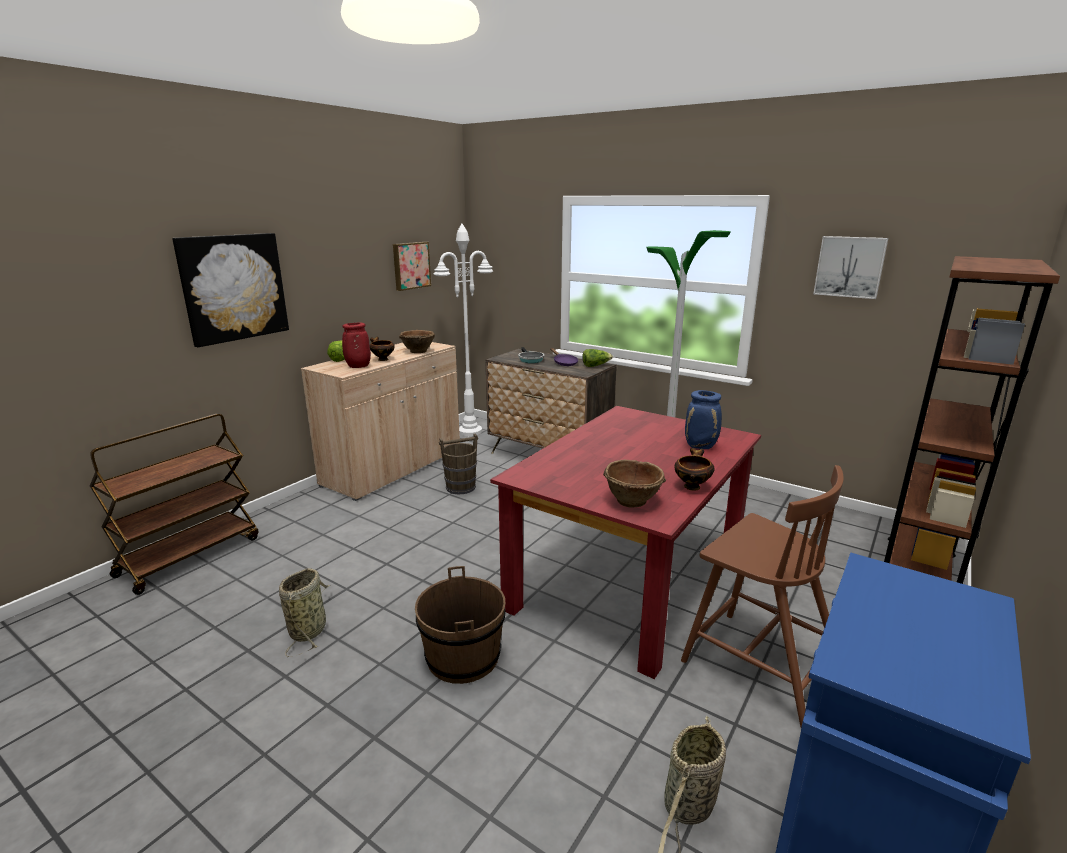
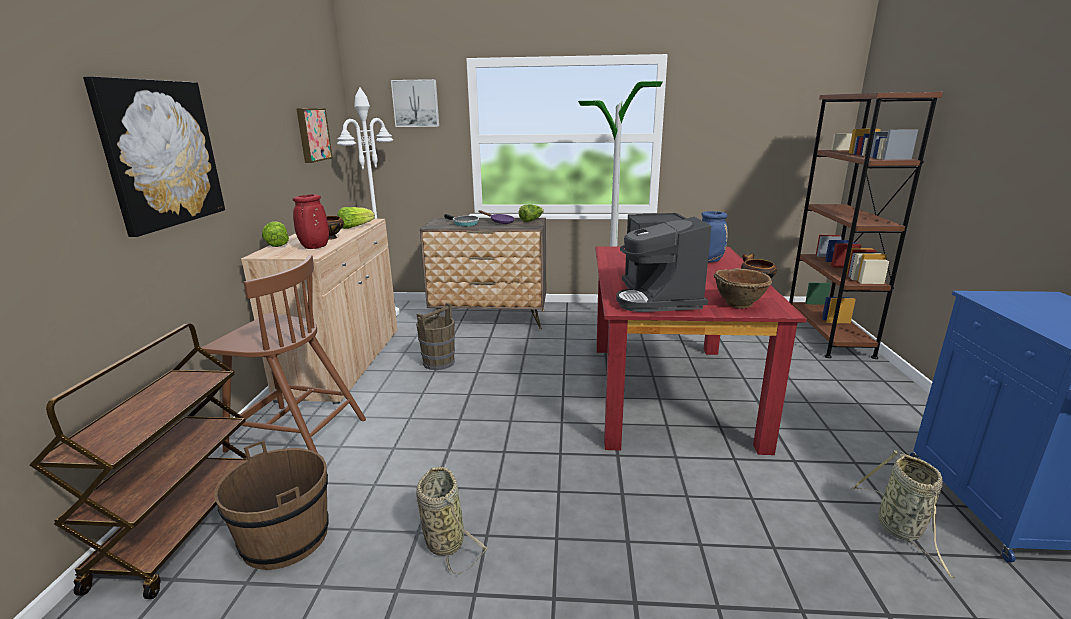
camera: 30 degrees left, 0 degrees up
(418, 351) = (355, 227): brown bowl -> lettuce
(463, 657) = (623, 500): brown bucket -> brown bucket (286, 538)
(567, 474) = (658, 298): none -> coffee machine
(758, 665) = (819, 419): brown chair -> brown chair (295, 434)
(850, 266) = (733, 111): picture -> picture (416, 103)

